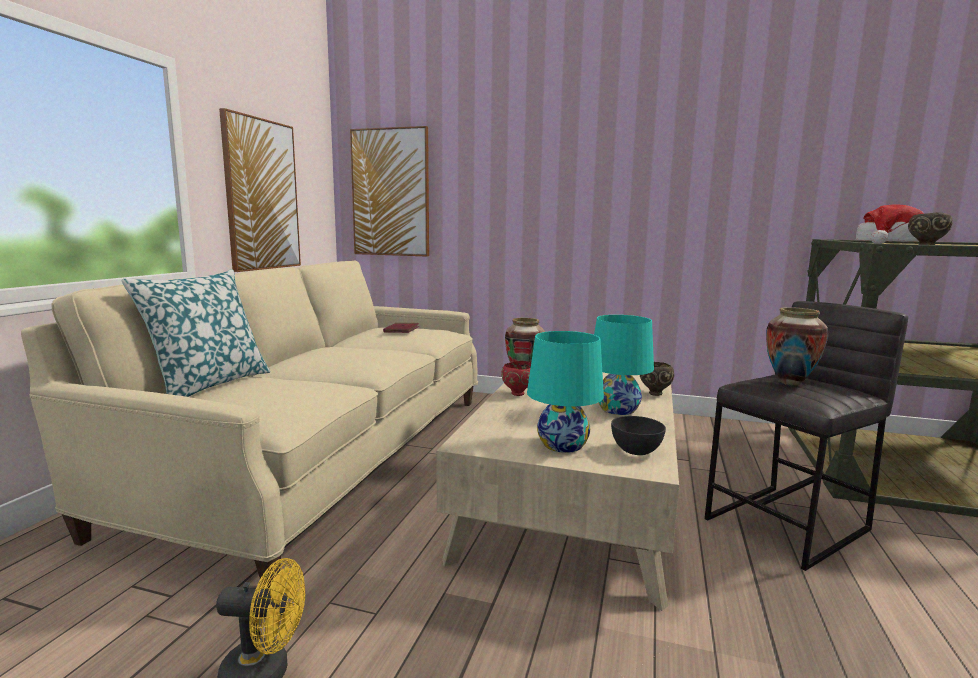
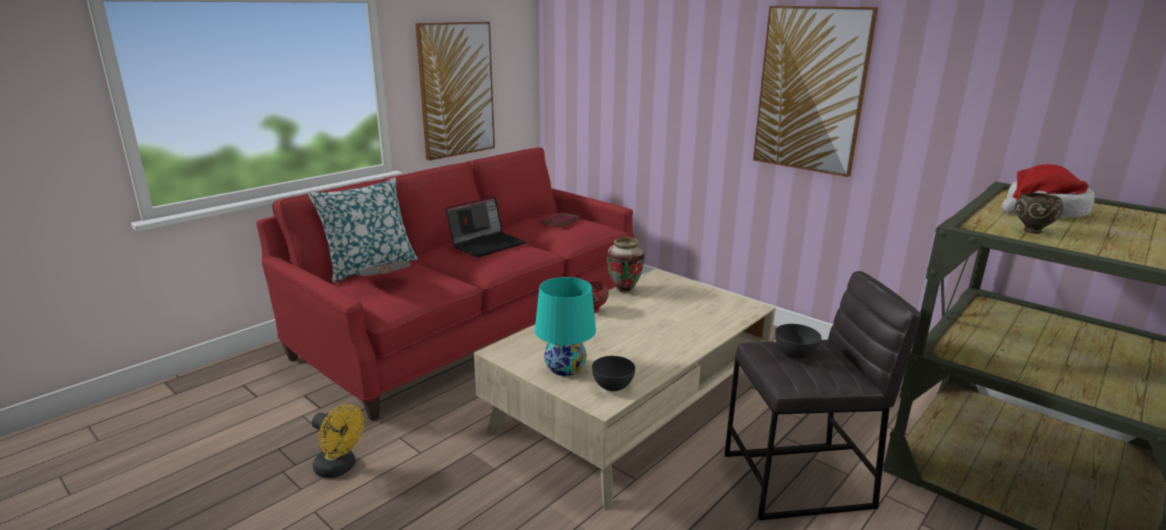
camera: 25 degrees right, 10 degrees up
(253, 395) = (384, 283): none -> newspaper
(325, 453) = (474, 323): beige sofa -> red sofa
(345, 351) = (487, 244): none -> laptop
(390, 193) = (583, 78): picture -> picture (811, 90)
(617, 409) = (655, 343): turquoise table lamp -> none
(654, 393) = (715, 332): brown bowl -> none
(789, 383) = (795, 354): vase -> grey bowl

